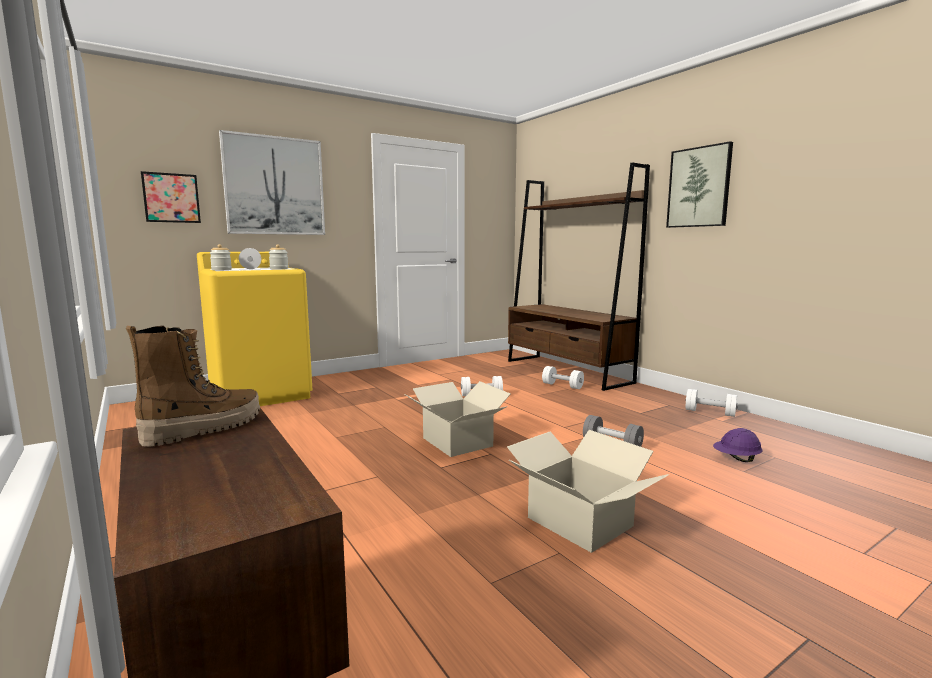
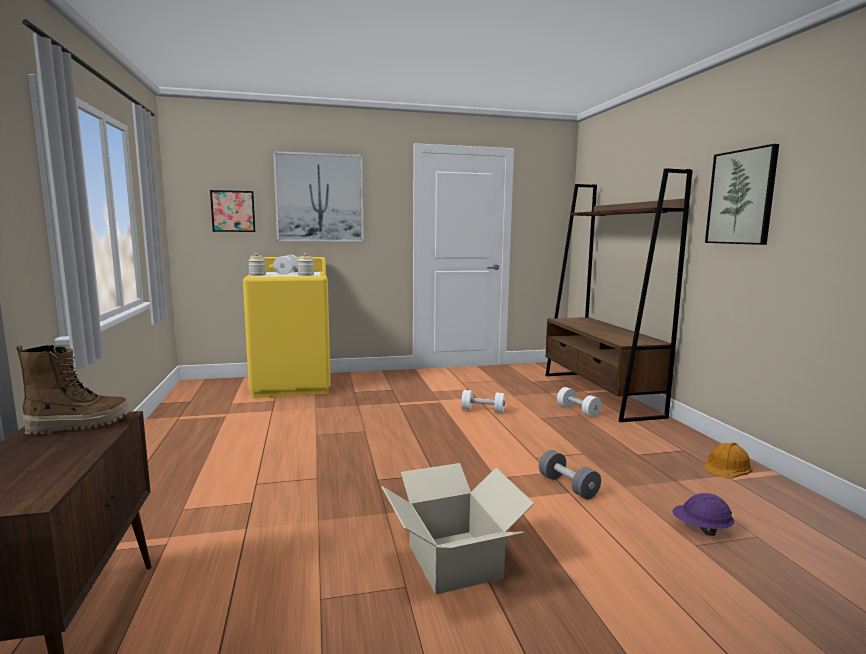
camera: 20 degrees right, 0 degrees up
(458, 442) = (415, 456): cardboard box -> none
(710, 412) = (727, 467): white dumbbell -> orange hard hat

